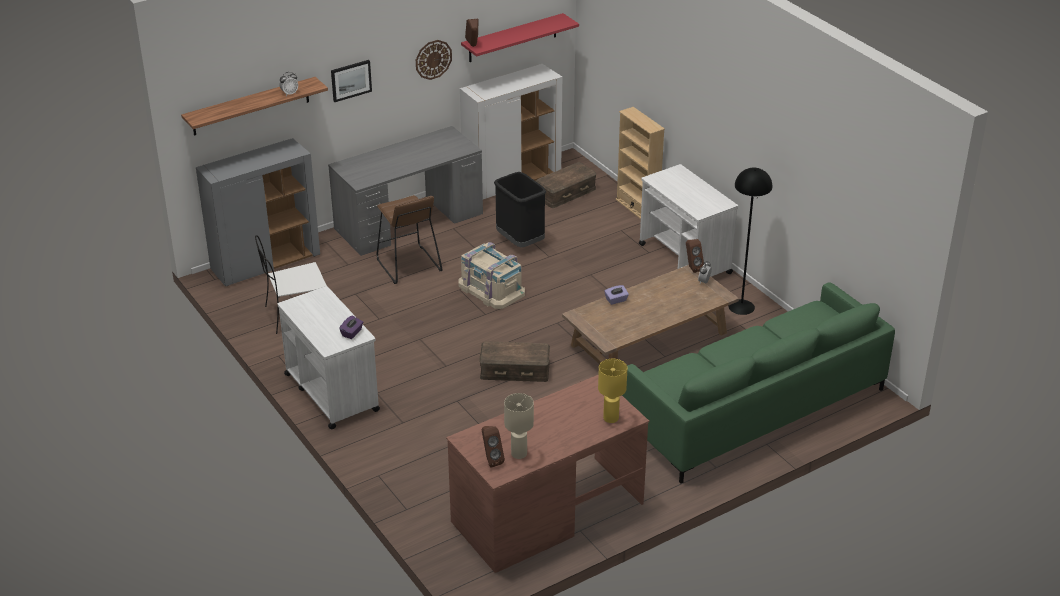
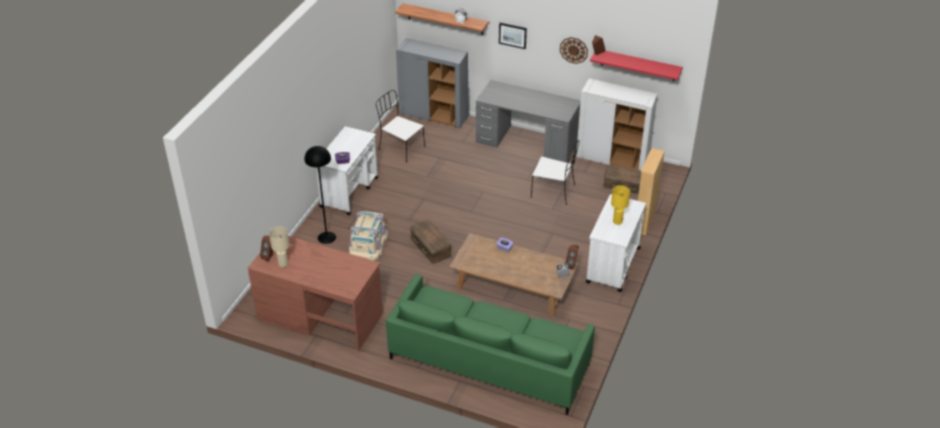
camera: 55 degrees right, 5 degrees up
(408, 265) = (485, 162): brown stool -> none
(491, 289) = (496, 202): beige storage box -> beige storage box (368, 243)
(520, 242) = (554, 191): black trash can -> white chair
(611, 418) = (343, 284): yellow table lamp -> yellow table lamp (617, 222)
(741, 307) = (589, 311): black floor lamp -> black floor lamp (326, 237)

